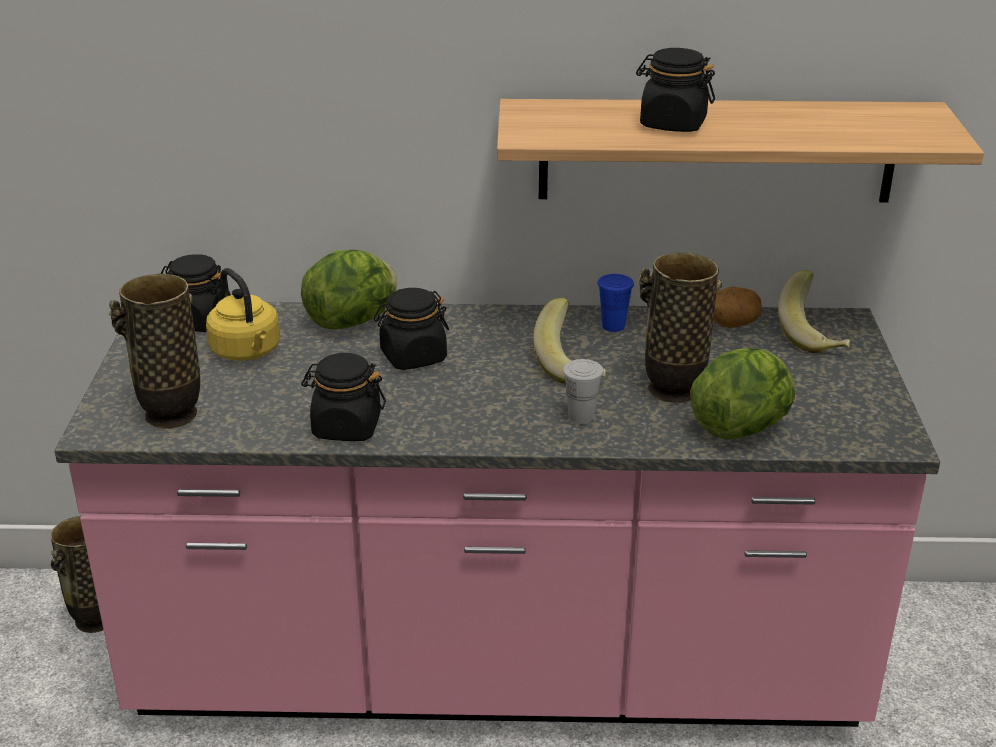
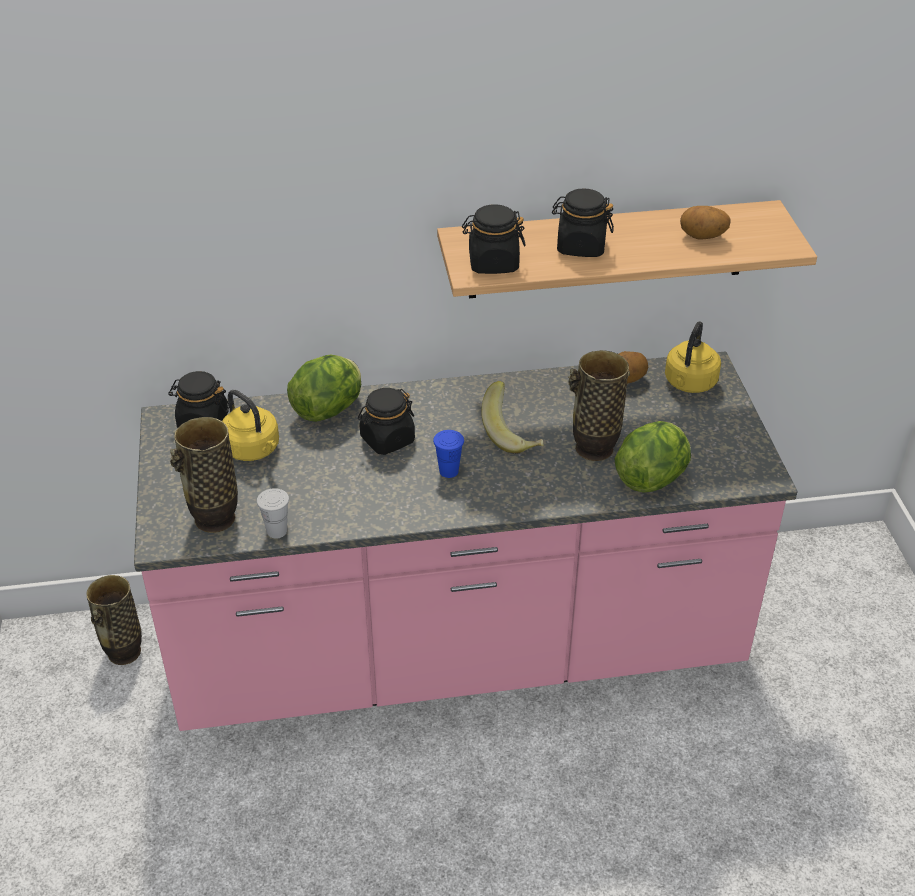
camera: 10 degrees left, 10 degrees up
(346, 427) = (356, 514): black jar -> black jar (493, 263)
(581, 417) = (531, 482): white cup -> white cup (277, 531)
(613, 326) = (535, 391): blue cup -> blue cup (448, 471)
(814, 336) = (689, 384): banana -> yellow kettle
(833, 126) = (702, 237): none -> potato

